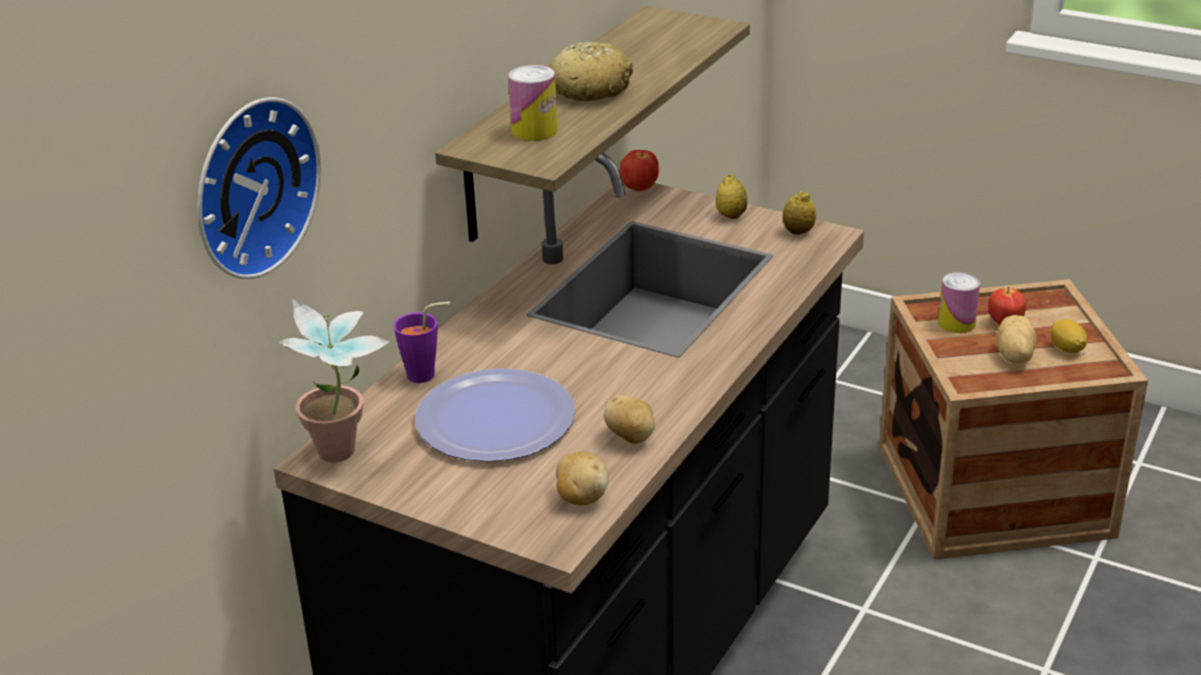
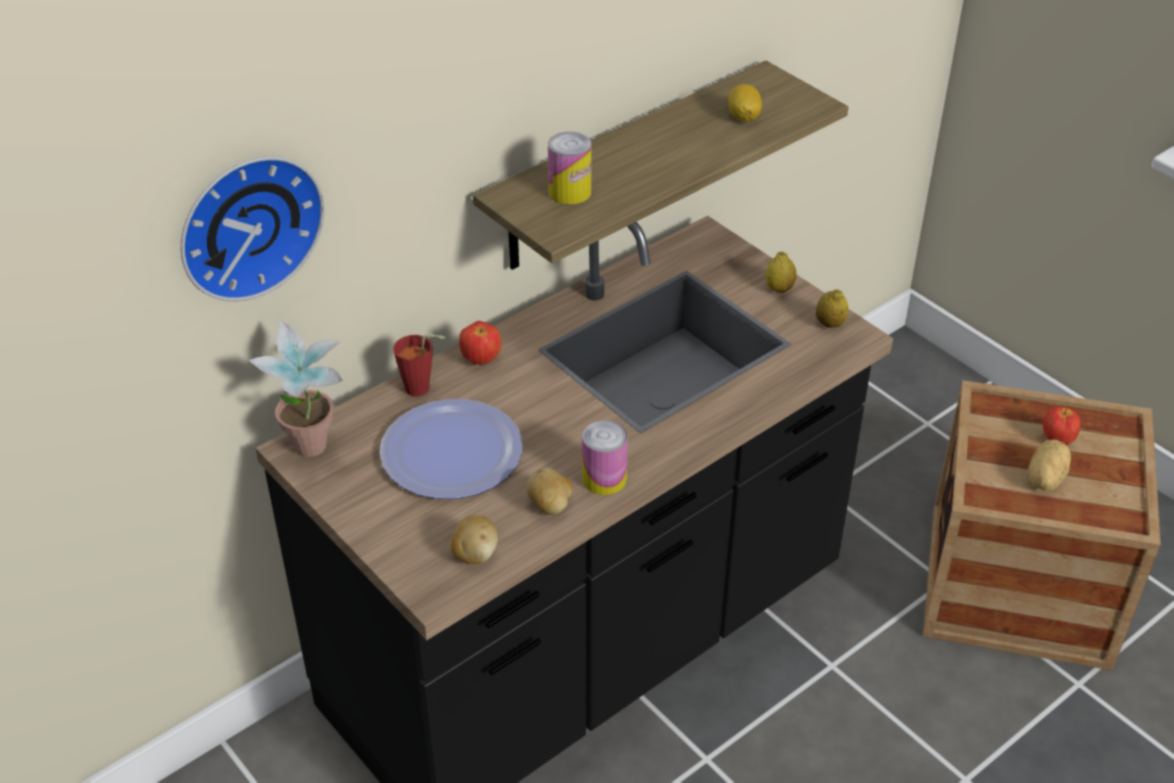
camera: 20 degrees right, 10 degrees up
(427, 375) = (422, 389): purple cup -> red cup
(591, 89) = (650, 153): bread -> none
(640, 189) = (715, 236): apple -> apple (481, 360)
(956, 323) = (1010, 426): can -> can (604, 478)
(1066, 349) = (1102, 486): lemon -> lemon (743, 117)

